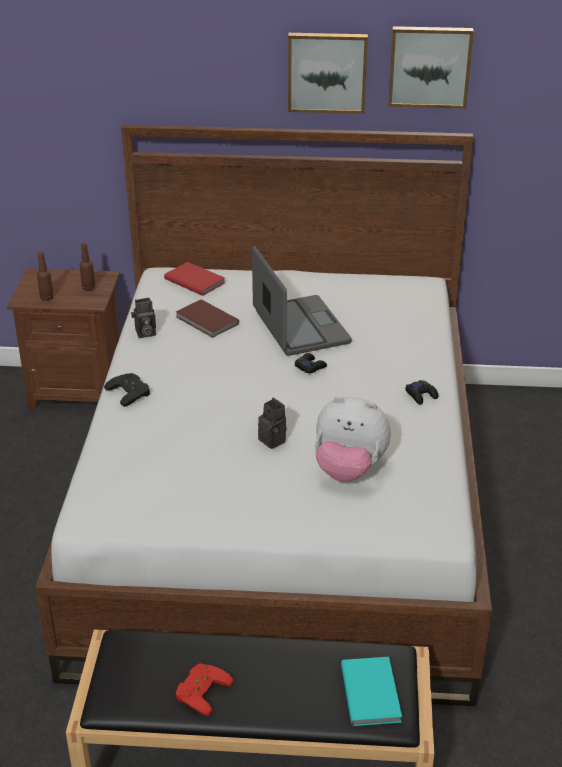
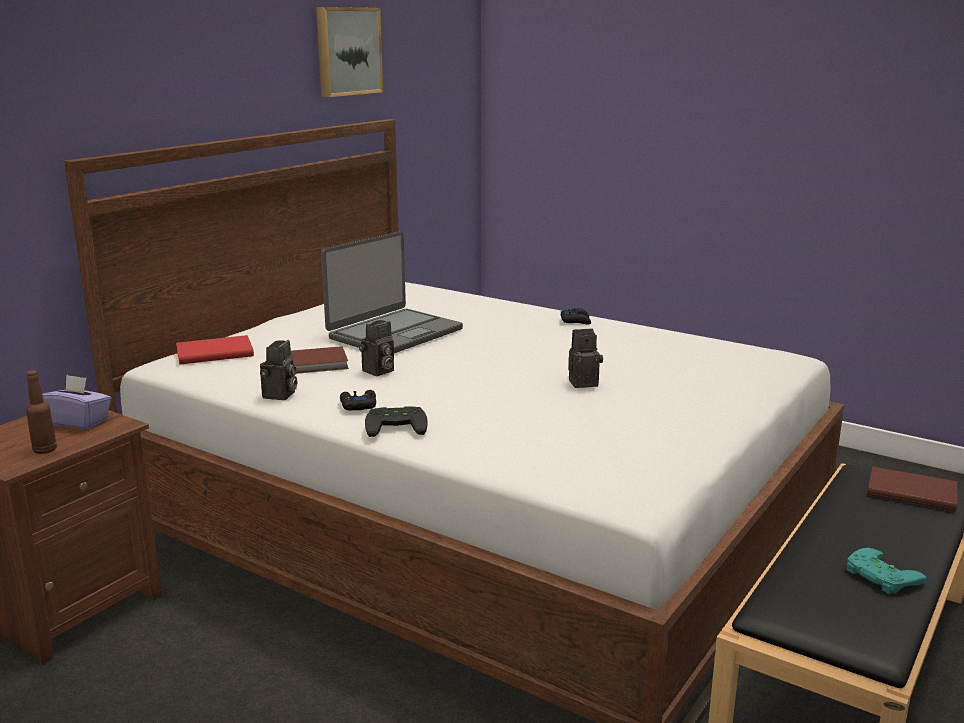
camera: 60 degrees left, 15 degrees down
(88, 288) = (78, 422): brown bottle -> purple tissue box
(200, 690) = (879, 577): red game controller -> turquoise game controller
(217, 350) = (378, 371): none -> camera
(299, 327) = (394, 333): laptop -> laptop turned 120 degrees clockwise
(310, 366) = (471, 344): black game controller -> black game controller (358, 405)
(327, 72) = (268, 64): picture -> none
(349, 470) = (665, 366): plush toy -> none
(372, 692) = (910, 491): turquoise book -> brown book

